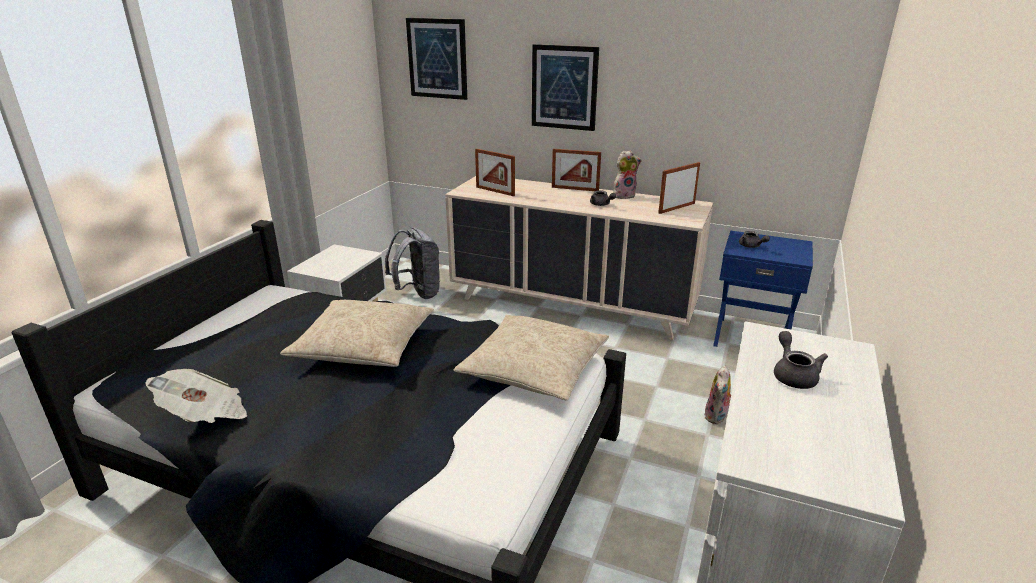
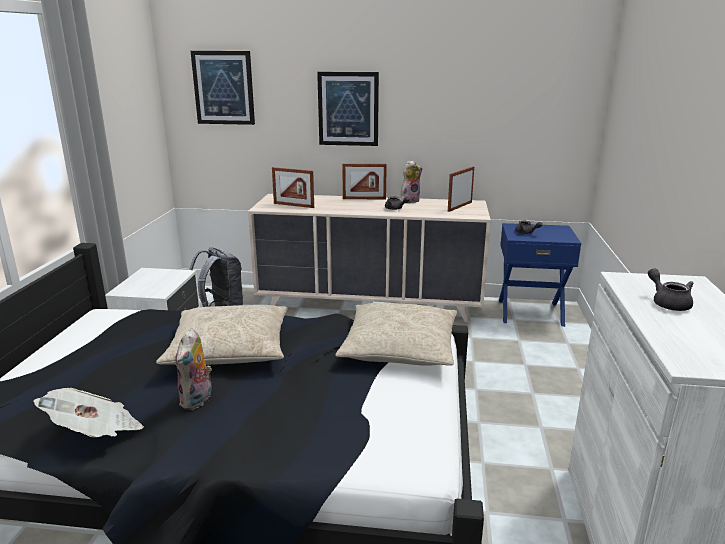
camera: 15 degrees left, 5 degrees down
(717, 417) = (533, 378): plush toy -> plush toy (197, 400)

